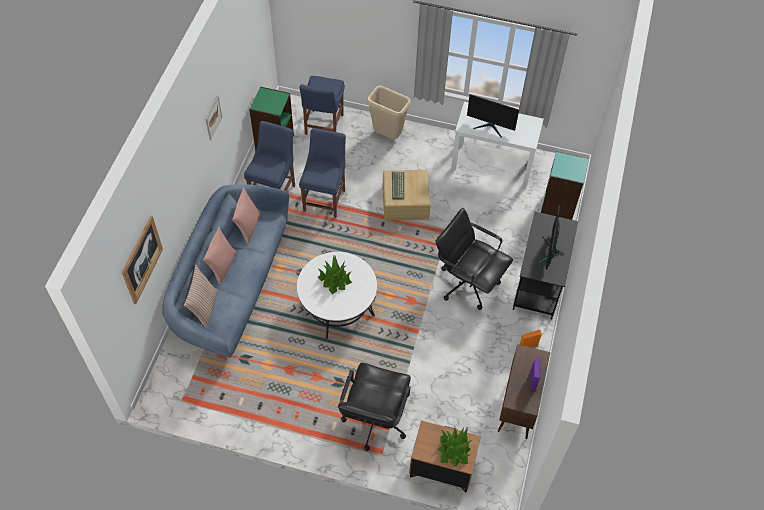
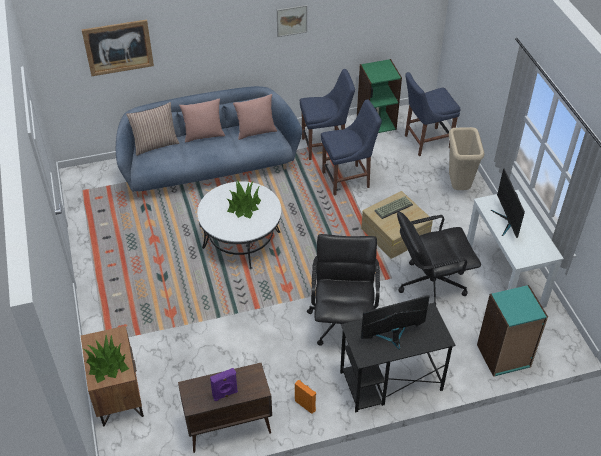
camera: 60 degrees right, 10 degrees down
(374, 420) = (140, 320): black office chair -> black office chair (430, 284)

